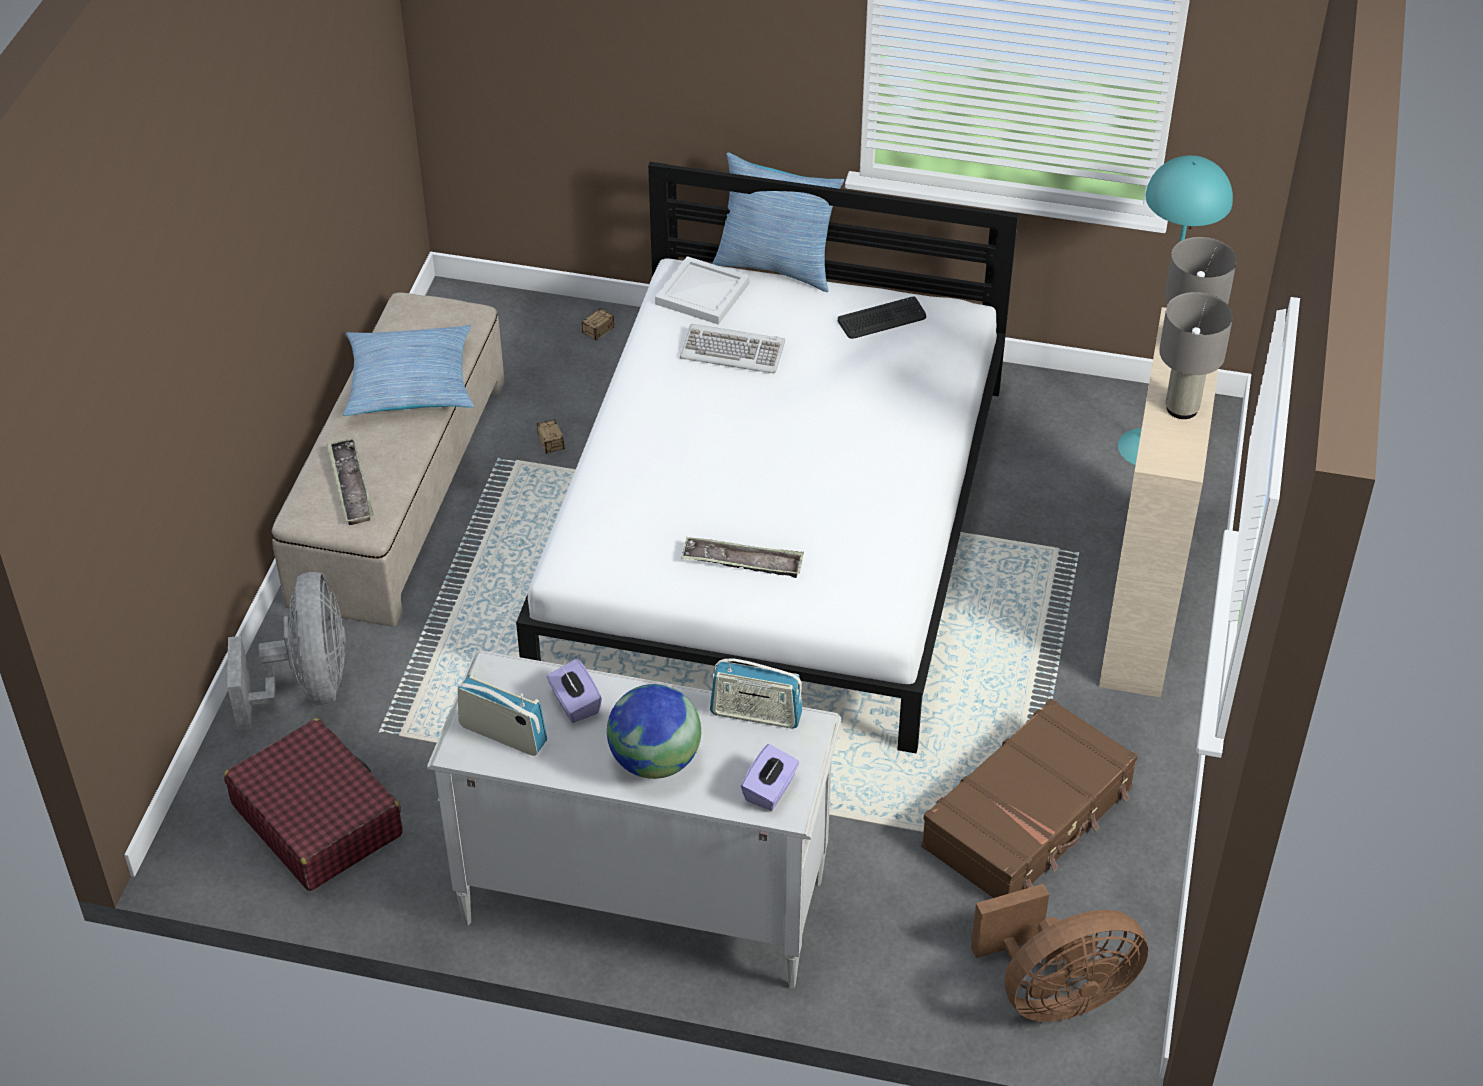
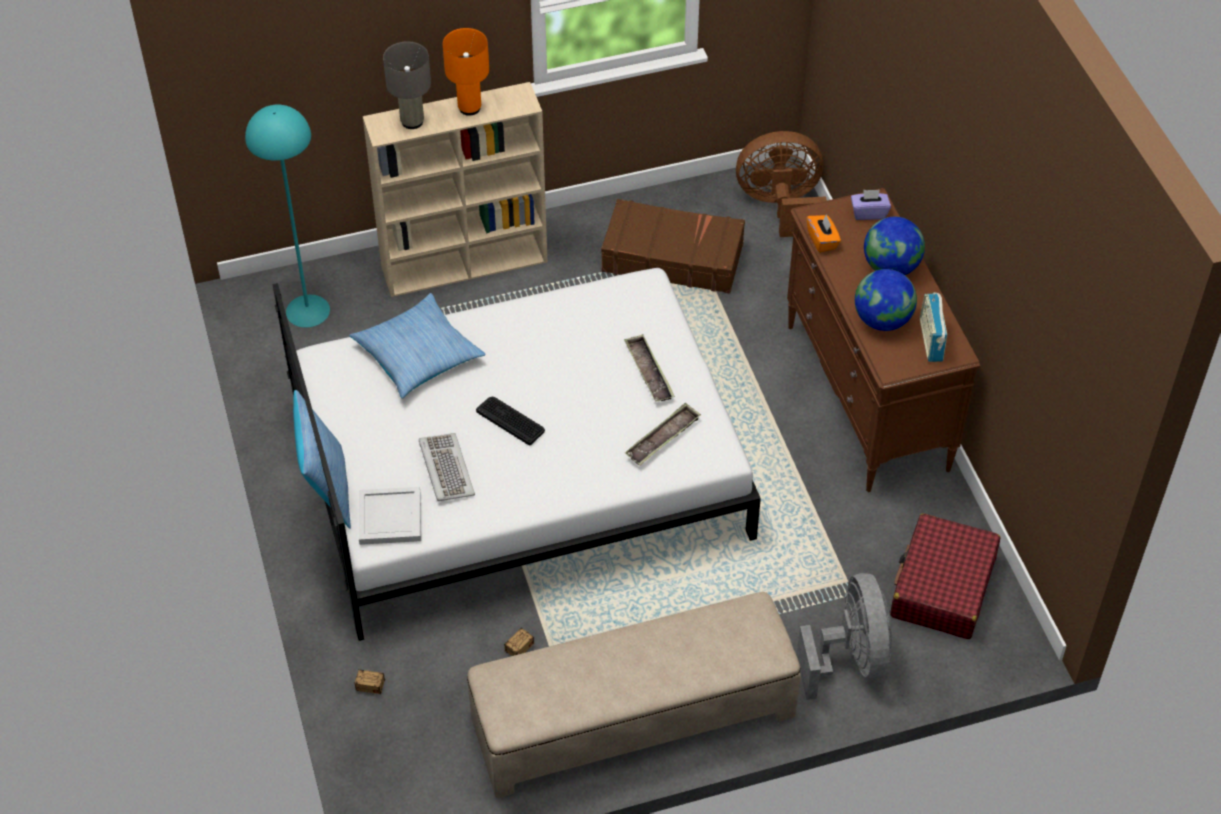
camera: 120 degrees left, 5 degrees up
(307, 687) = (850, 658): grey fan -> grey fan turned 120 degrees clockwise
(351, 486) = (726, 641): tray -> tray (663, 438)
(410, 383) = (596, 669): pillow -> pillow (418, 354)
(574, 704) = (882, 320): purple tissue box -> globe
(642, 900) = (865, 398): white dresser -> brown dresser
(756, 714) = (822, 240): radio -> orange tissue box
(882, 319) = (354, 400): keyboard -> keyboard (510, 420)
(1055, 993) = (781, 206): brown fan -> brown fan turned 45 degrees counterclockwise
(1181, 409) = (470, 108): grey table lamp -> orange table lamp

